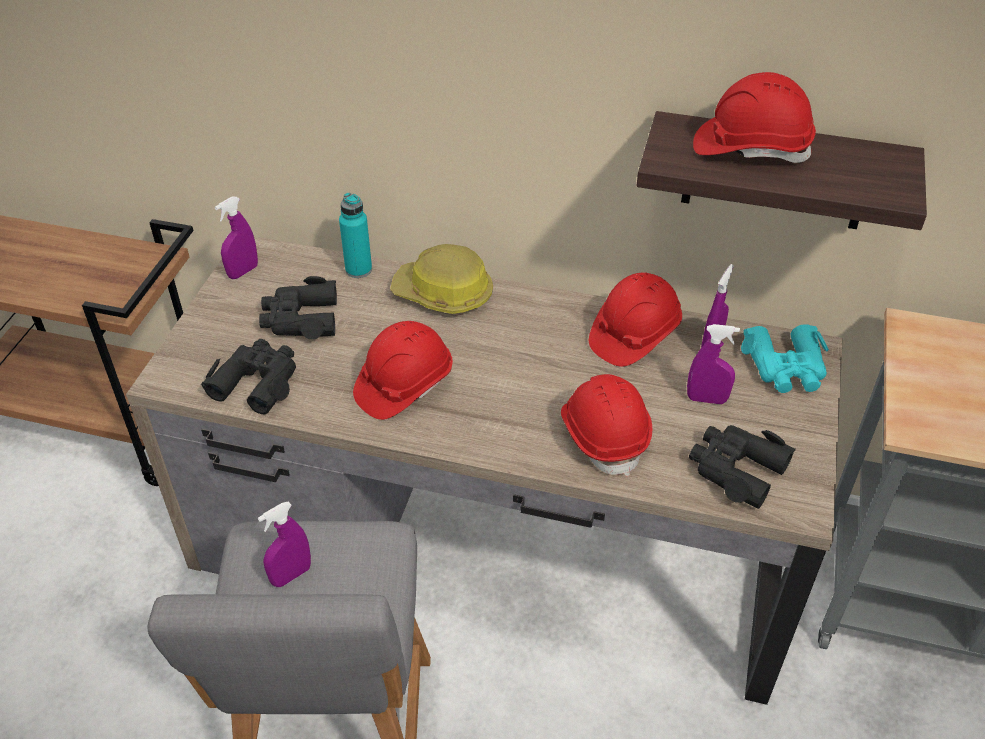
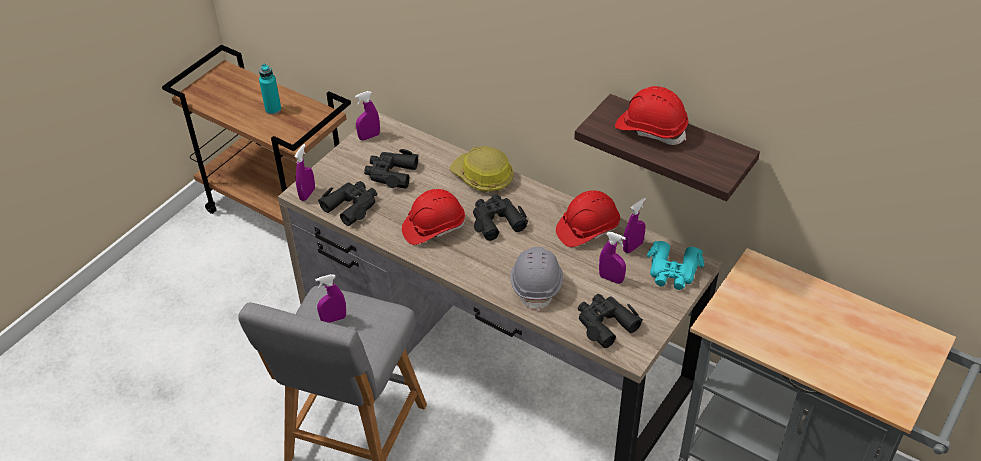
camera: 20 degrees right, 0 degrees up
(176, 379) = (307, 194): none -> purple spray bottle
(358, 269) = (438, 150): turquoise bottle -> turquoise bottle (273, 109)
(495, 353) = (496, 221): none -> black binoculars
(604, 435) = (537, 284): red hard hat -> grey hard hat

